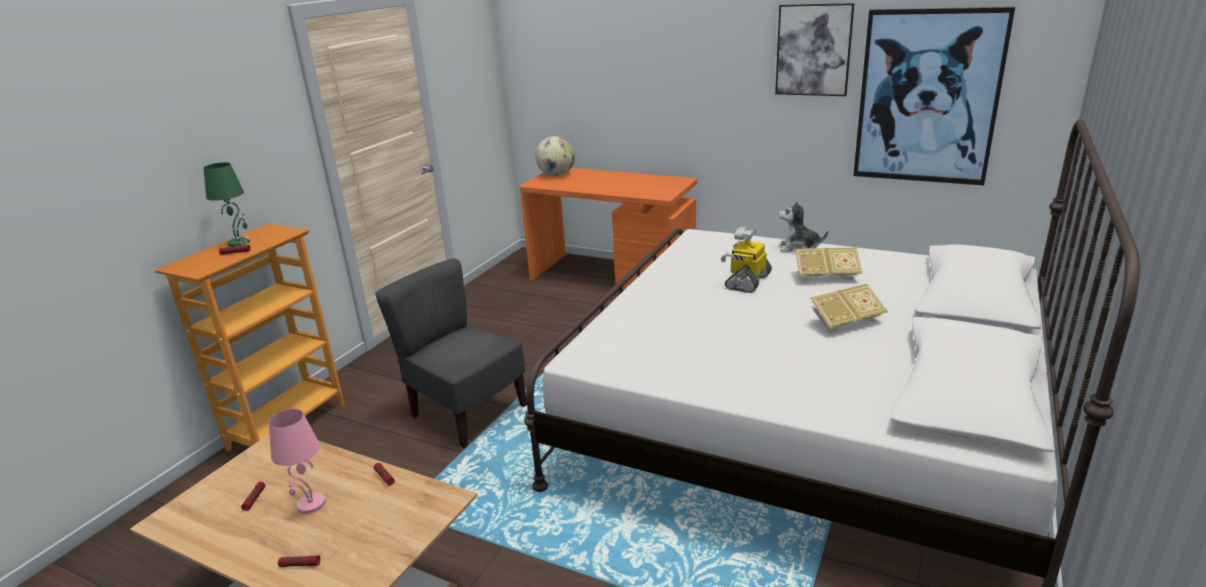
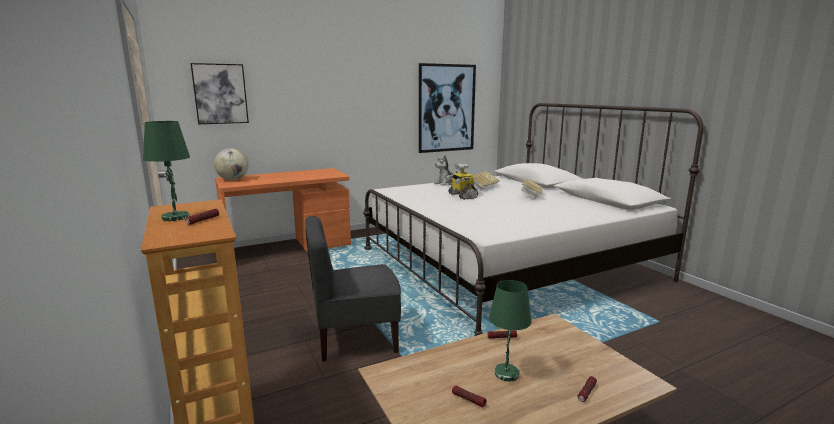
camera: 55 degrees left, 10 degrees down
(310, 505) = (507, 374): pink table lamp -> green table lamp
(813, 50) = (393, 84): picture -> picture (220, 94)

